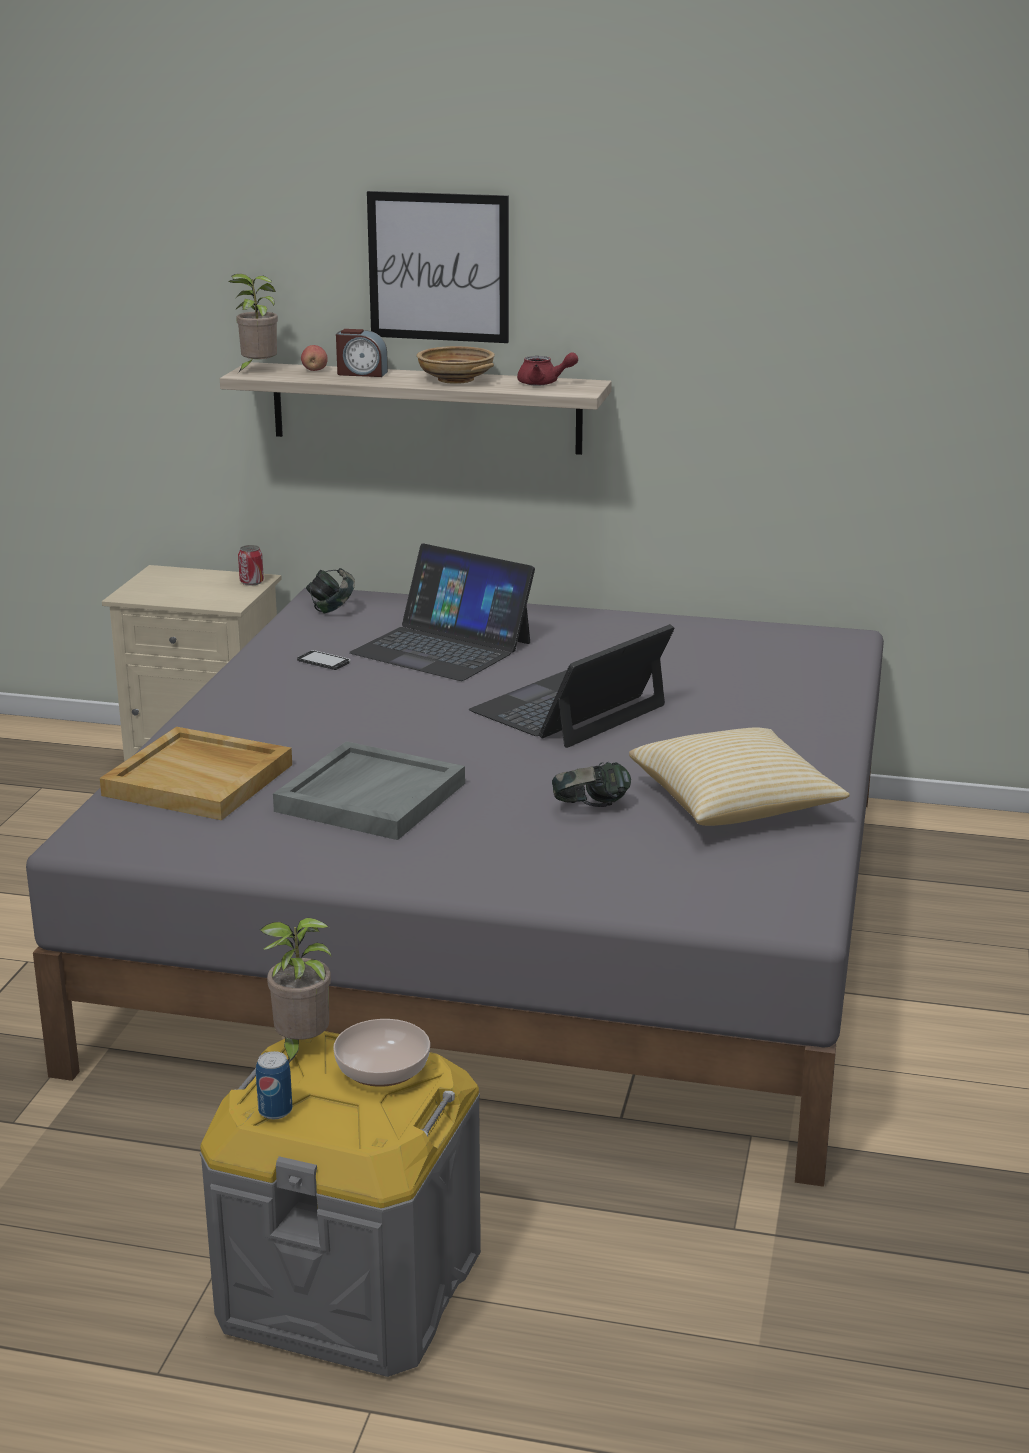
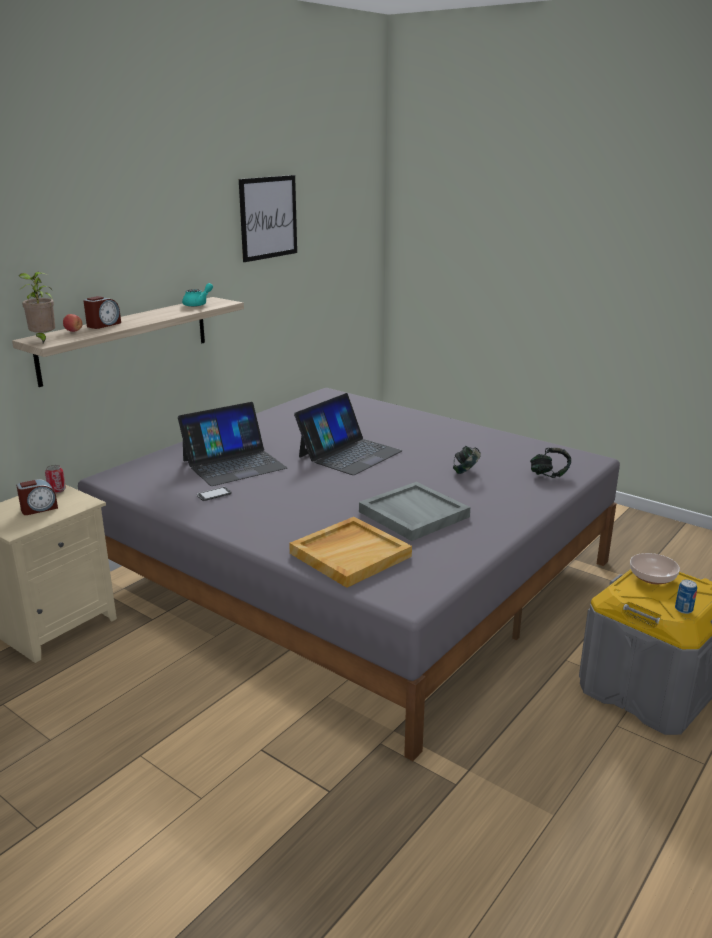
camera: 65 degrees left, 0 degrees up
(193, 589) = (39, 509): none -> alarm clock
(300, 1047) = (625, 593): potted plant -> none
(332, 609) = (133, 479): headphones -> headphones (549, 474)
(438, 267) = (124, 248): picture -> picture (268, 217)
(456, 379) = (157, 314): beige bowl -> none
(543, 383) = (198, 304): red teapot -> turquoise teapot
(570, 709) = (349, 454): laptop -> laptop turned 120 degrees counterclockwise
(735, 804) = (482, 446): pillow -> none

